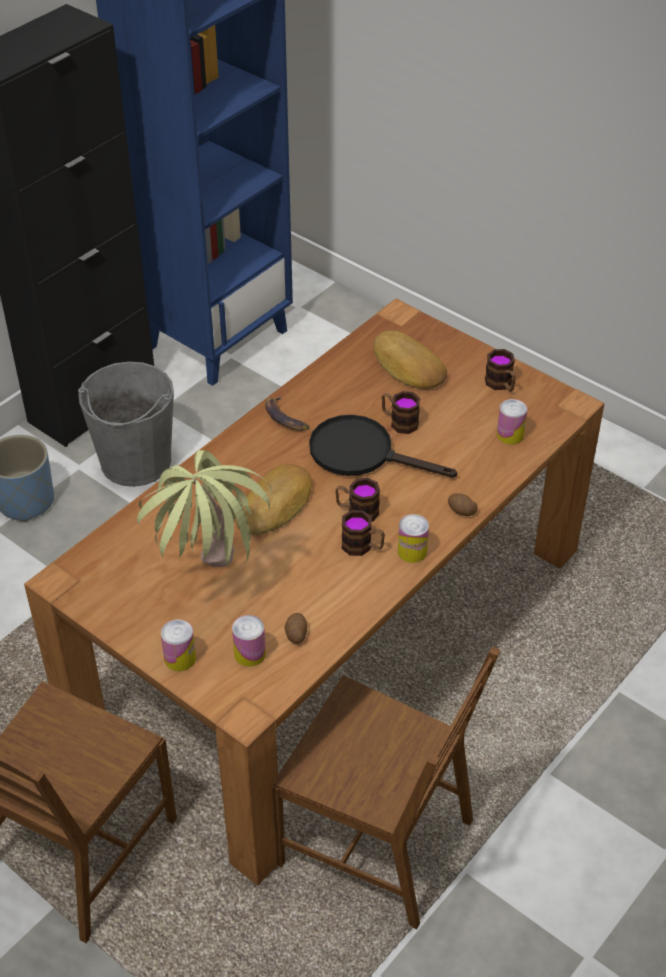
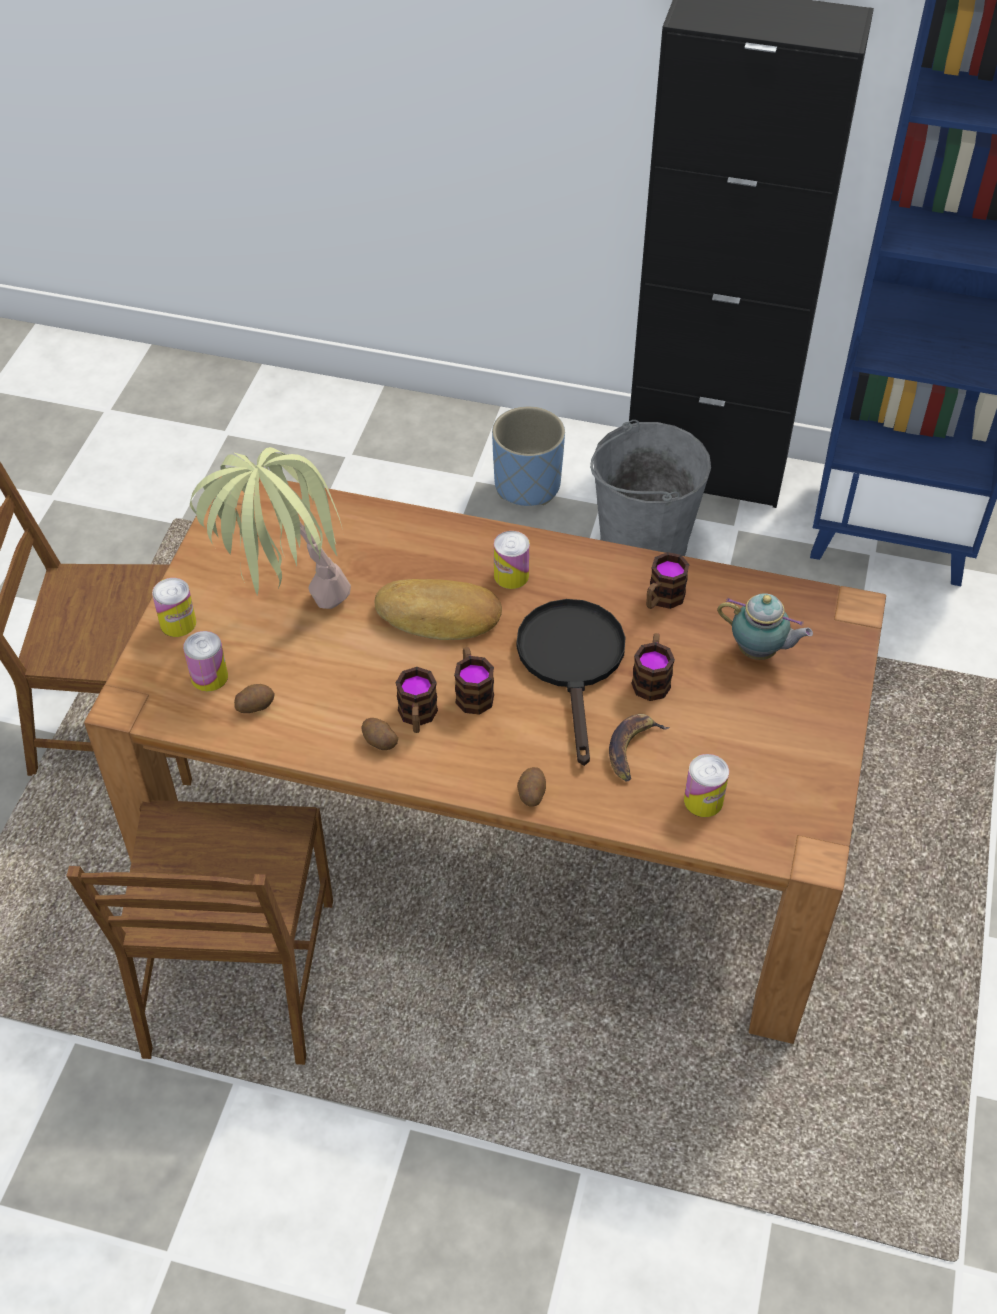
camera: 65 degrees right, 5 degrees up
(284, 418) = (586, 570): banana -> banana (632, 748)
(372, 574) = (379, 741): none -> potato
(407, 367) = (759, 652): bread -> teapot
(412, 551) = (435, 767): can -> can (511, 575)
(501, 385) = (795, 760): mug -> mug (662, 599)

